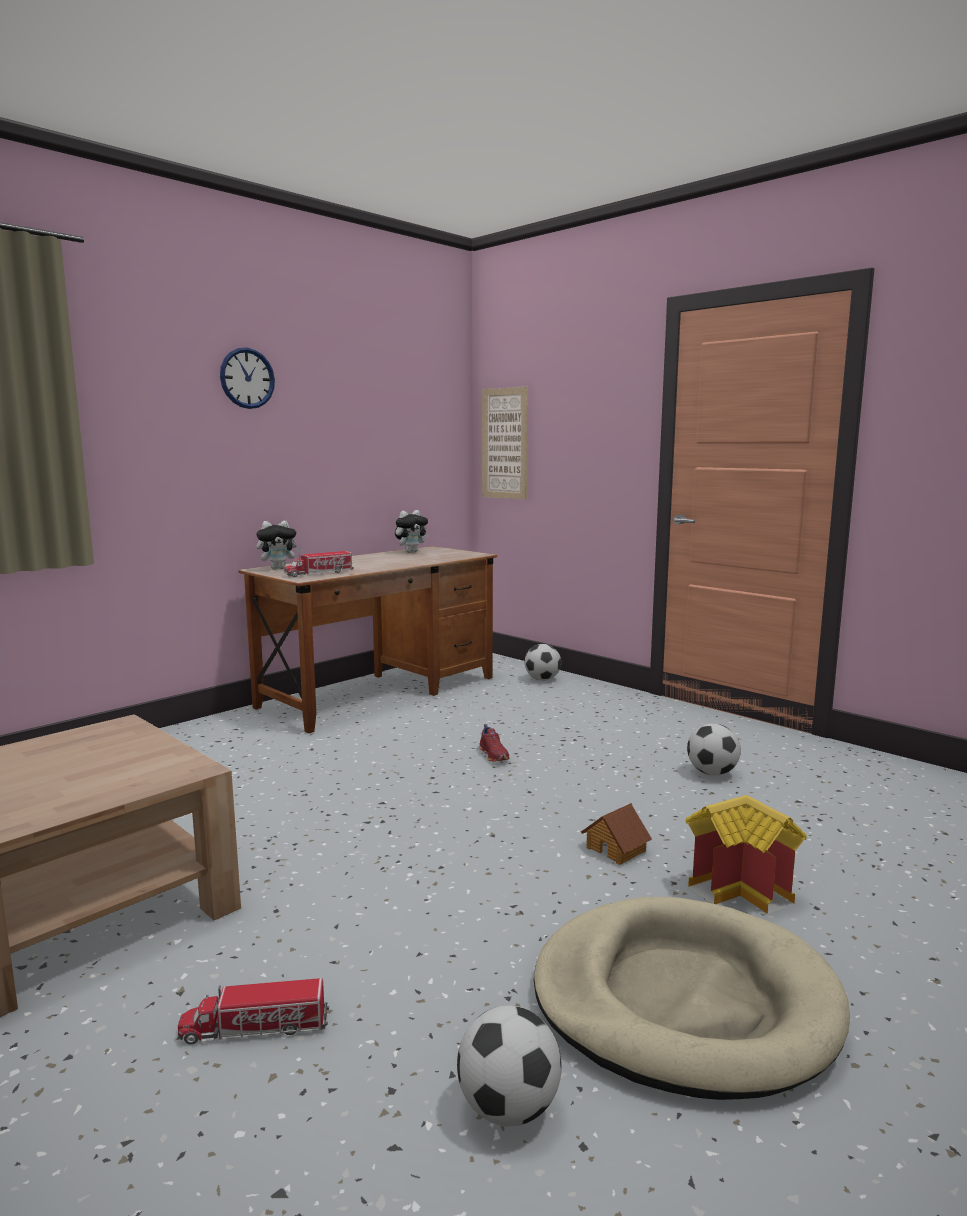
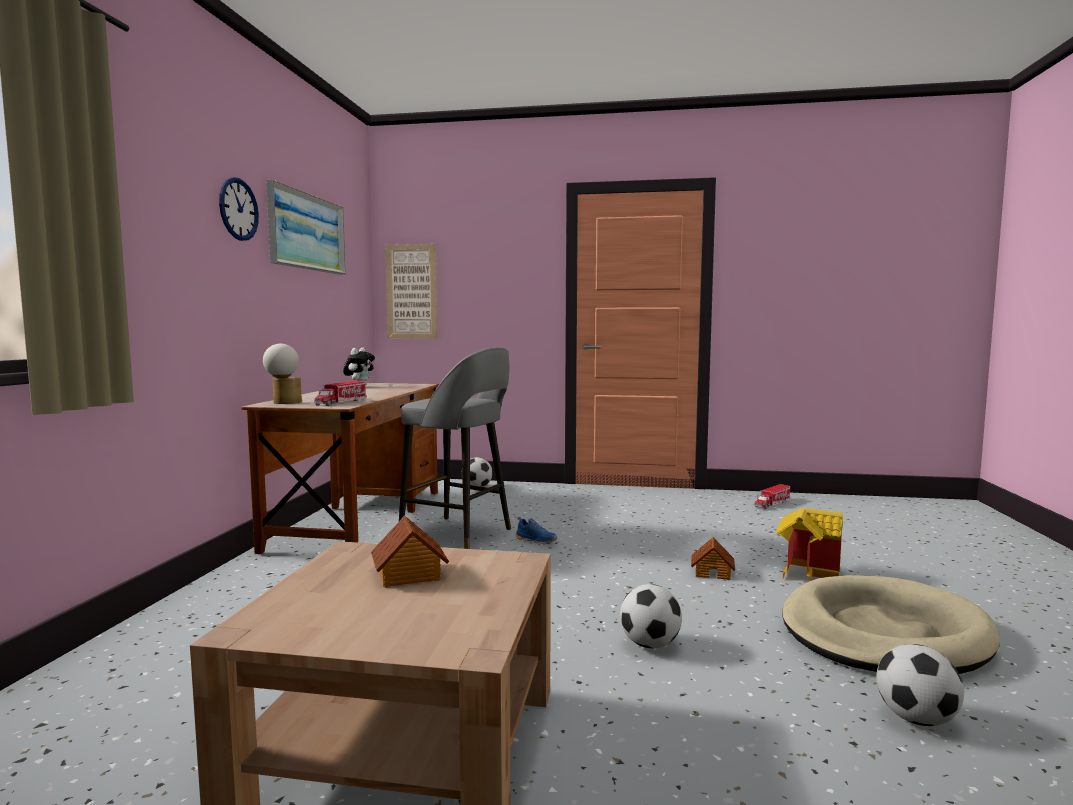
camera: 35 degrees left, 5 degrees down
(99, 758) = (409, 574): none -> toy house
(255, 1028) = (716, 754): toy truck -> toy truck (772, 503)
(278, 568) = (284, 402): plush toy -> table lamp
(353, 388) = (307, 232): none -> picture
(433, 730) = (458, 535): none -> grey stool
(494, 755) = (536, 540): red shoe -> blue shoe
(712, 773) = (684, 519): football -> football (650, 644)

